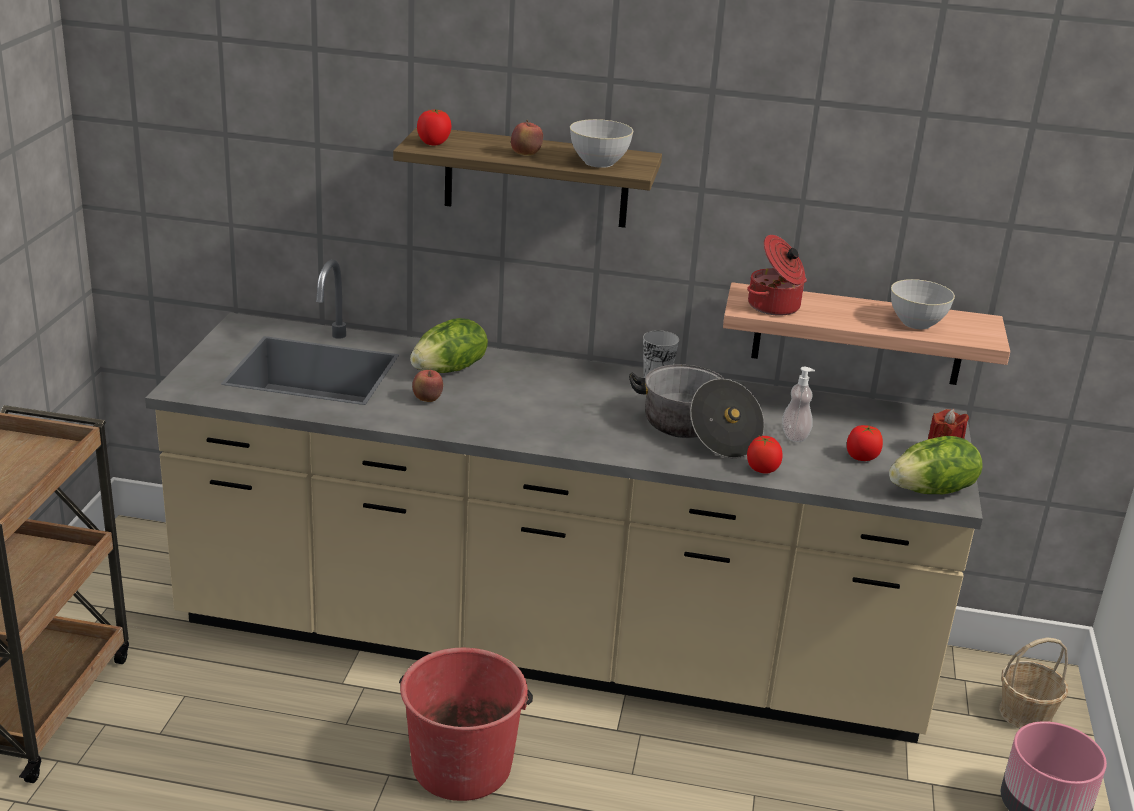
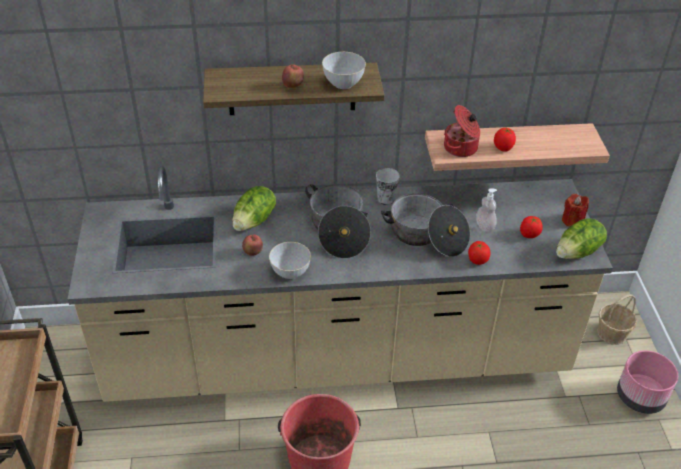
camera: 15 degrees left, 15 degrees up
(433, 143) = (226, 87): tomato -> tomato (503, 148)
(566, 400) = (338, 230): none -> cooking pot
(916, 323) = (548, 143): grey bowl -> grey bowl (290, 272)

